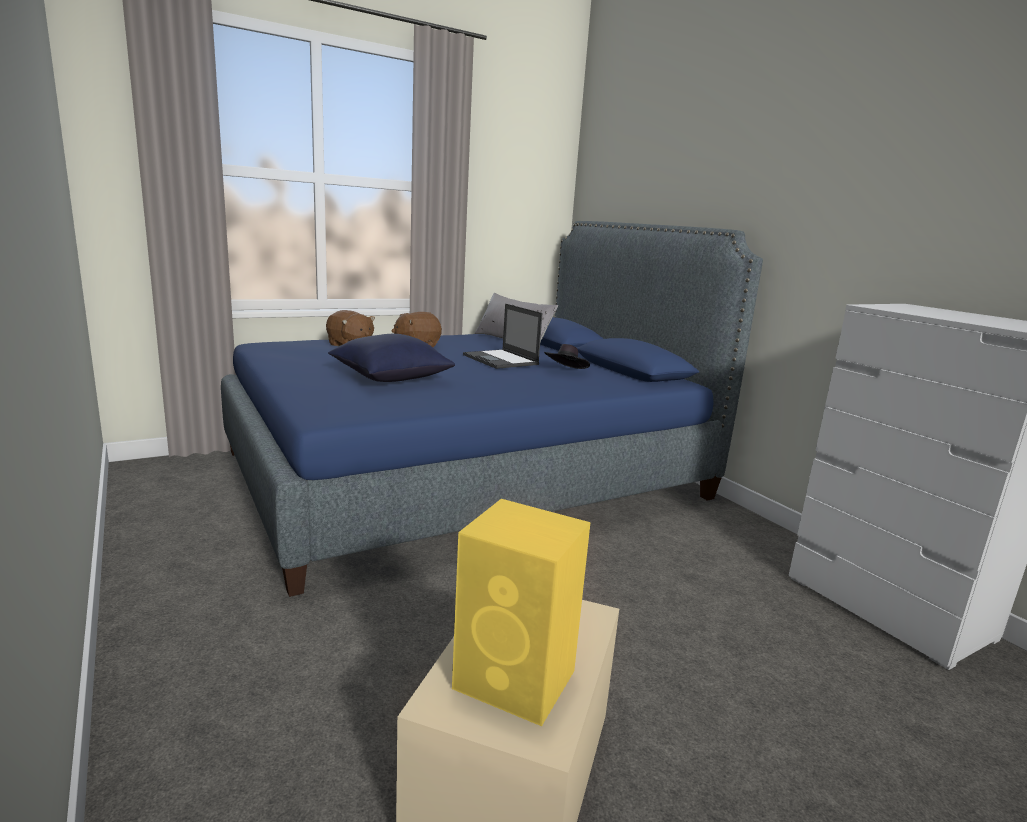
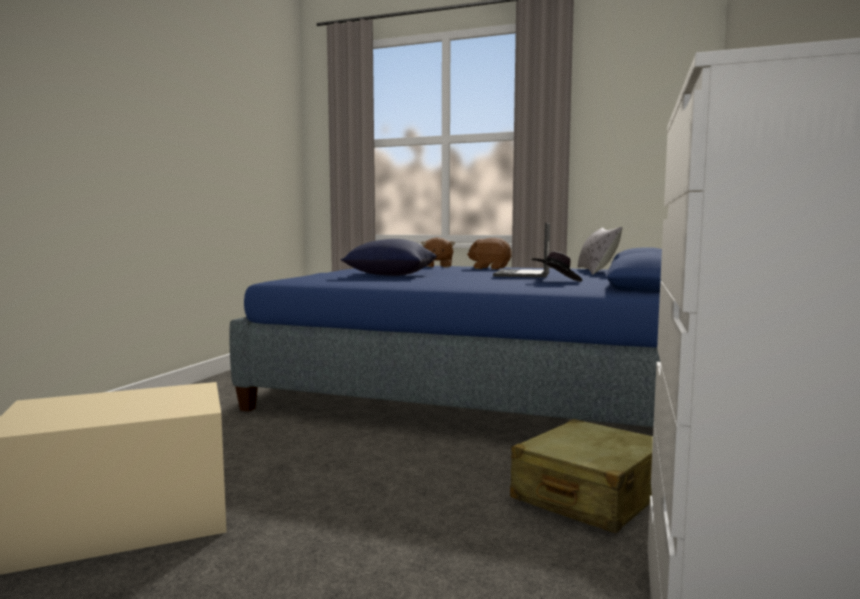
camera: 50 degrees right, 10 degrees down
(517, 681) = (78, 410): yellow speaker -> none
(700, 552) = (590, 495): none -> beige suitcase

